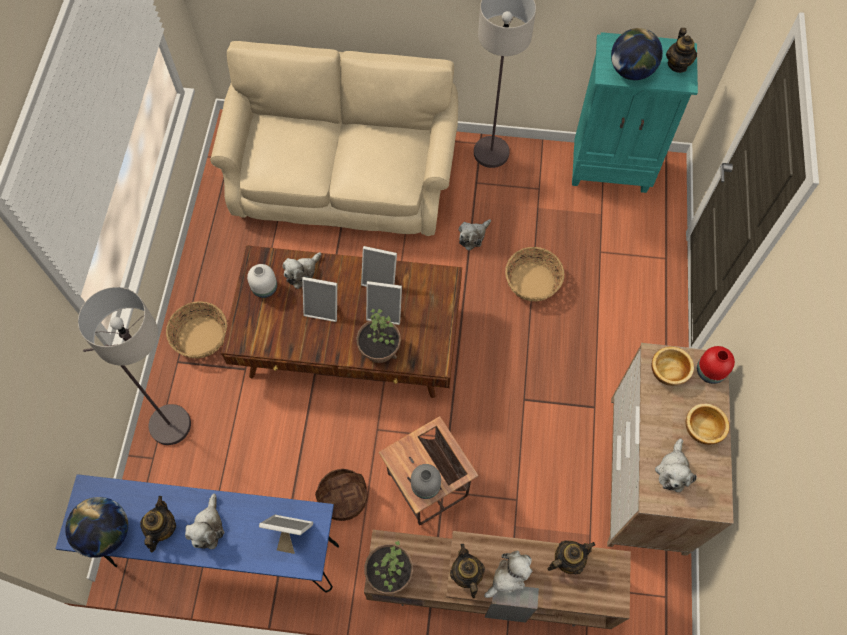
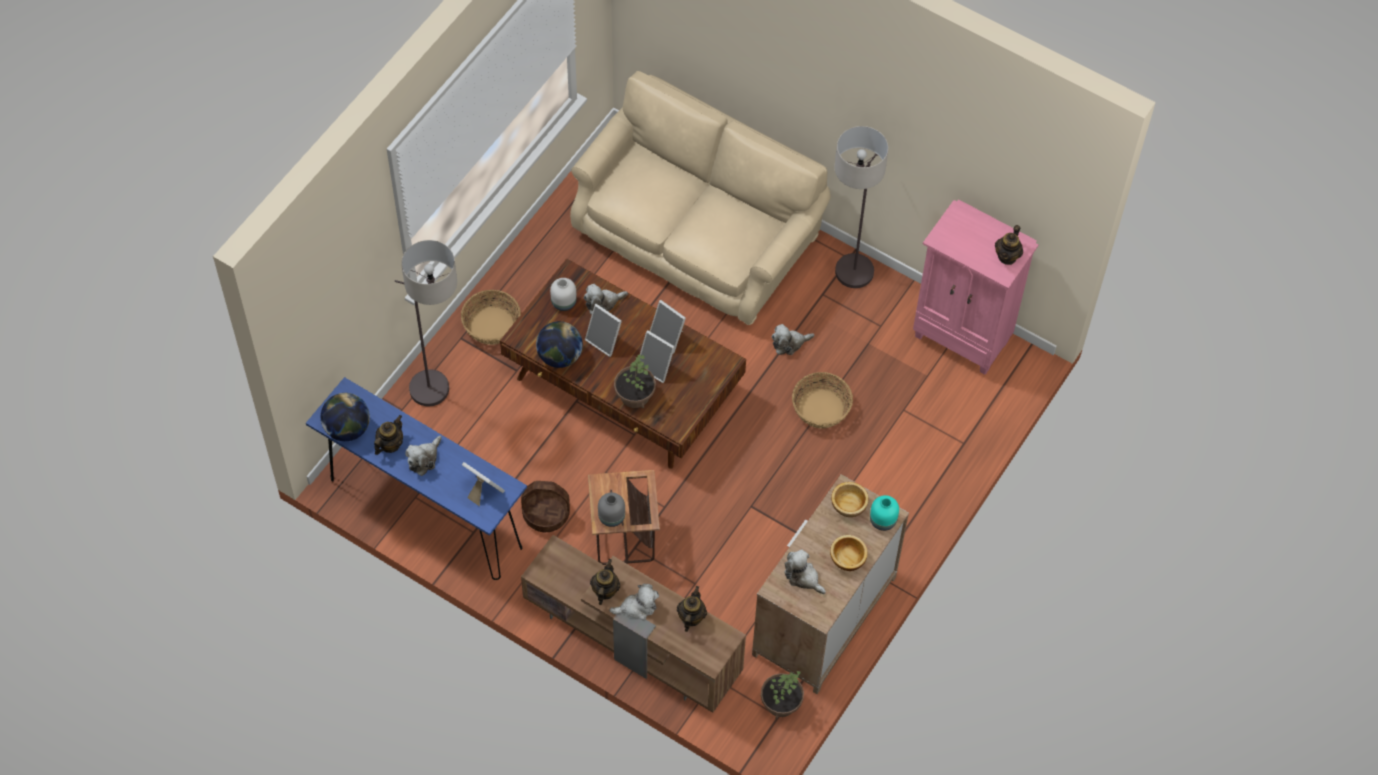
camera: 25 degrees right, 5 degrees down
(389, 573) = (548, 572): potted plant -> potted plant (780, 702)
(567, 560) = (691, 617): teapot -> teapot turned 75 degrees counterclockwise
(609, 173) = (960, 340): turquoise cabinet -> pink cabinet
(631, 71) = (962, 245): globe -> globe (559, 356)
(673, 470) = (803, 577): plush toy -> plush toy turned 90 degrees clockwise
(709, 371) = (882, 520): red vase -> turquoise vase

